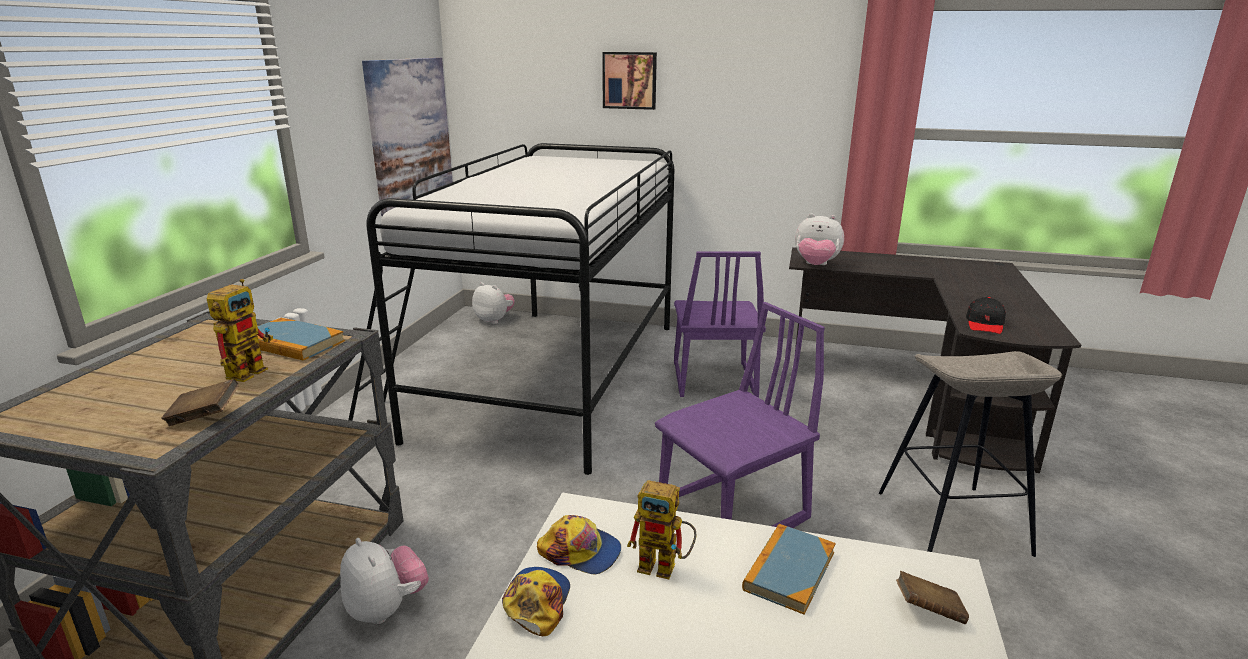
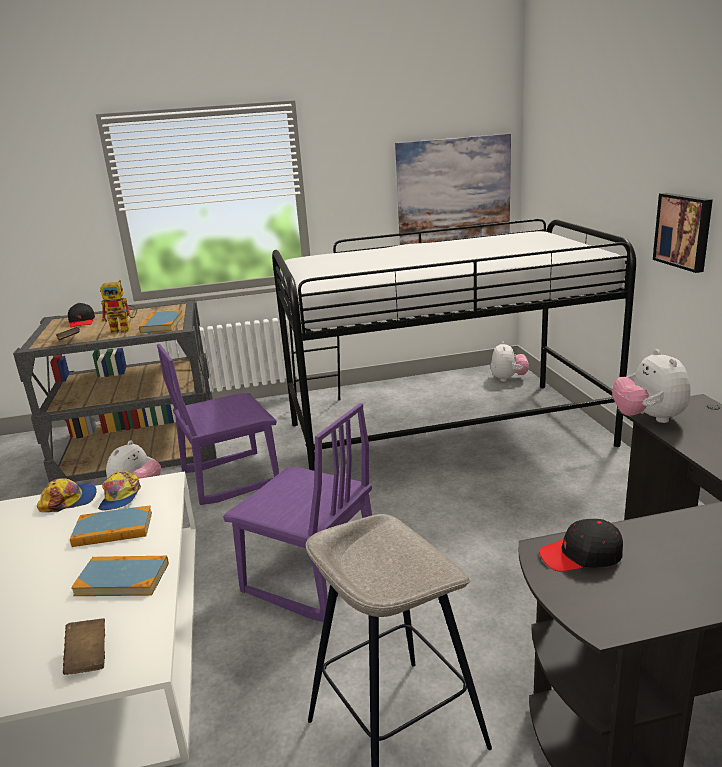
camera: 65 degrees right, 0 degrees up
(88, 399) = (82, 322): none -> black cap
(630, 80) = (619, 158): picture -> picture (684, 231)
(665, 567) = (113, 529): toy robot -> book
(712, 381) = (536, 503): purple chair -> purple chair (230, 478)

